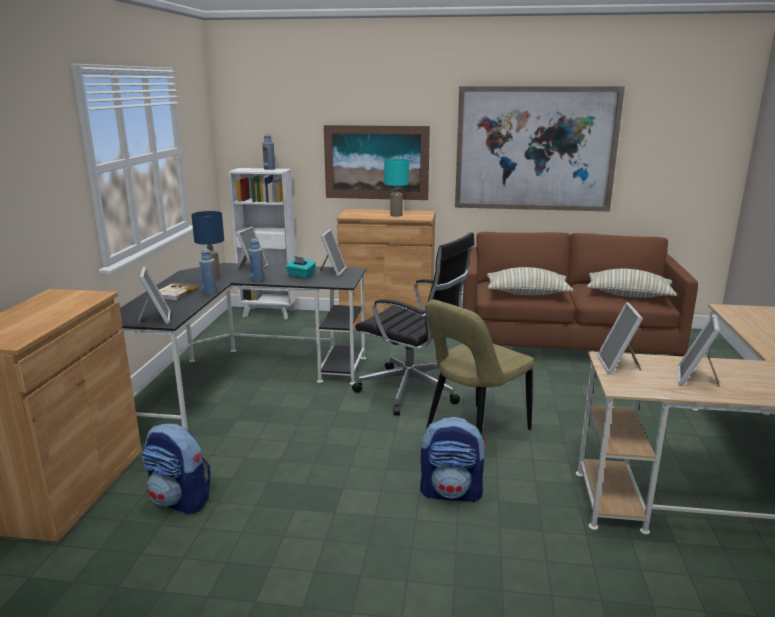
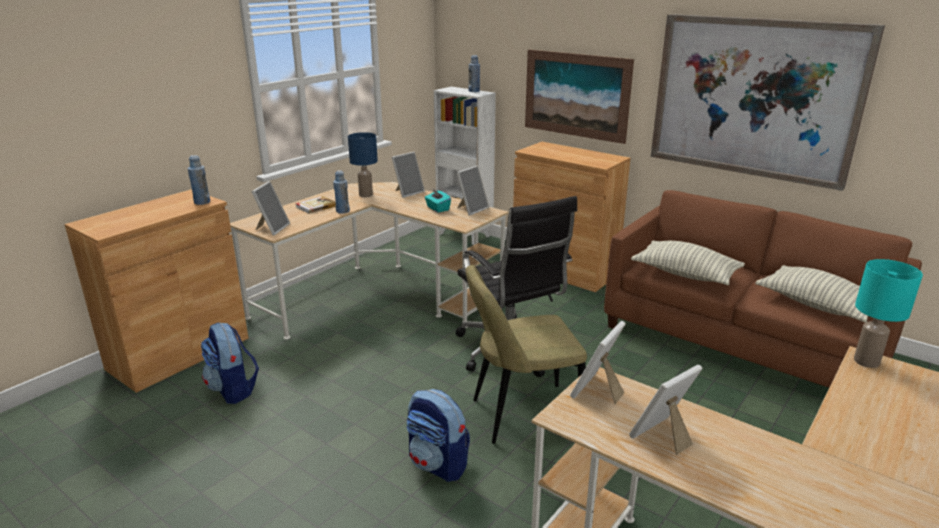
camera: 30 degrees right, 5 degrees up
(242, 380) = (377, 296): black desk -> beige desk
(257, 280) = (396, 206): blue bottle -> blue bottle (202, 202)
(396, 215) = (578, 157): turquoise table lamp -> turquoise table lamp (866, 362)

